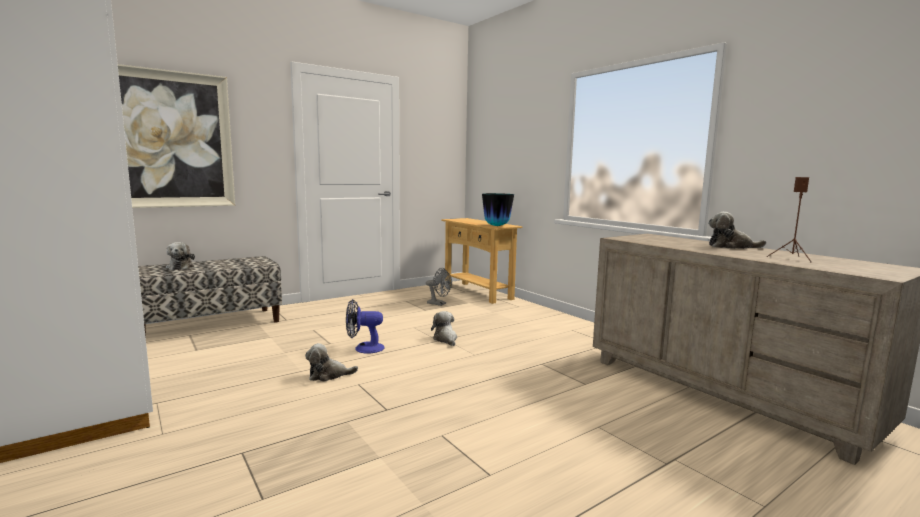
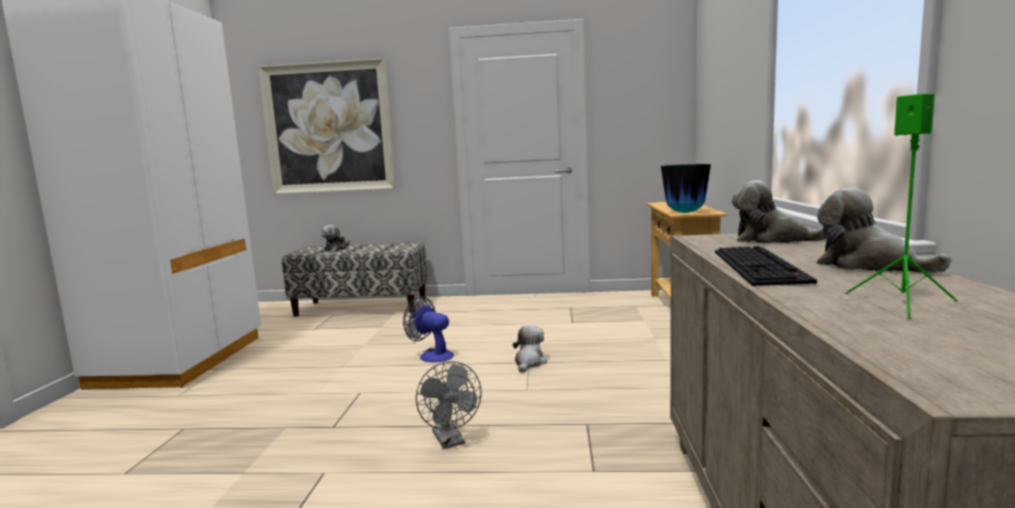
camera: 40 degrees right, 0 degrees up
(328, 375) = (355, 376): plush toy -> plush toy (772, 240)
(439, 304) = (602, 317): grey fan -> grey fan (451, 441)
(703, 249) = (761, 267): none -> keyboard
(791, 258) = (903, 303): brown speaker -> green speaker

